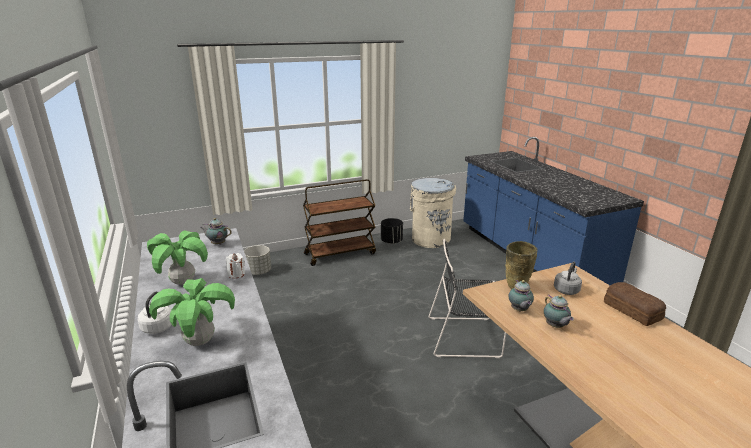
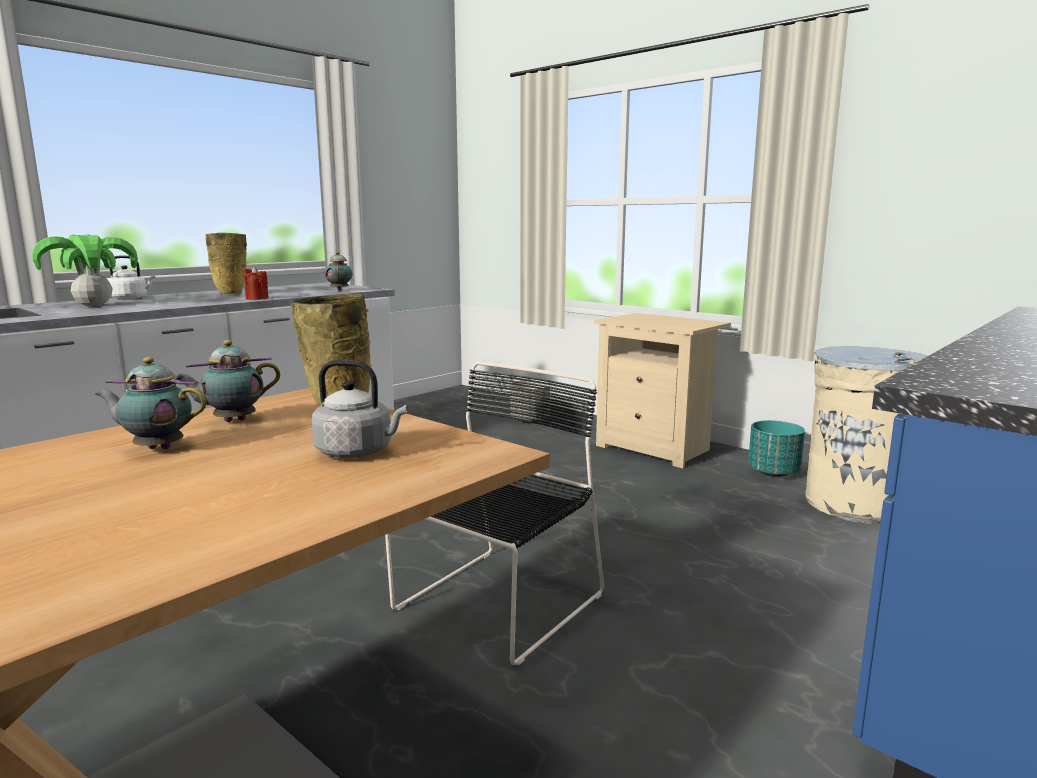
camera: 65 degrees right, 10 degrees down
(183, 282) = (232, 293): potted plant -> beige vase
(236, 274) = (257, 298): white candle -> red candle
(340, 253) = (656, 448): brown cart -> beige nightstand
(391, 241) = (774, 473): black planter -> turquoise planter
(466, 336) = (495, 605): black chair -> black chair turned 60 degrees clockwise
(555, 326) = (156, 448): teapot -> teapot turned 45 degrees clockwise
(632, 310) = (258, 527): bread -> none

